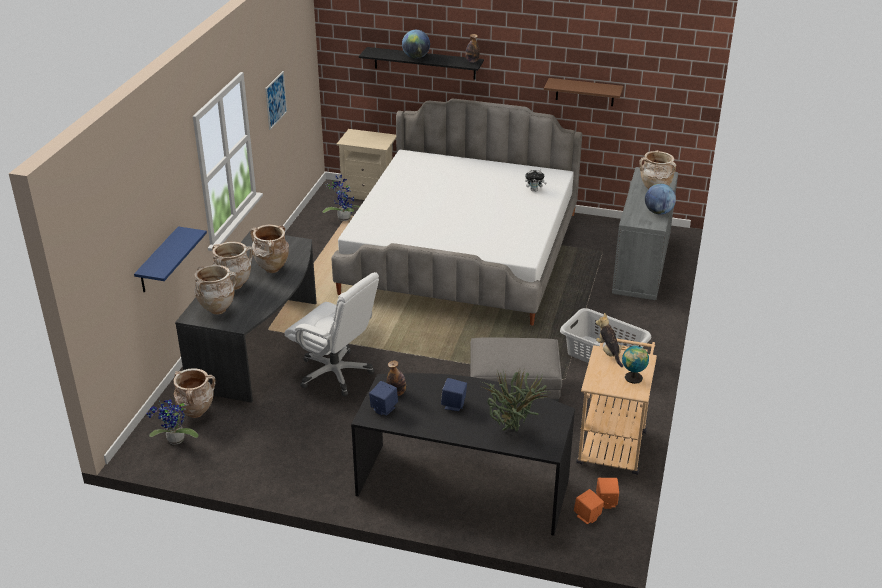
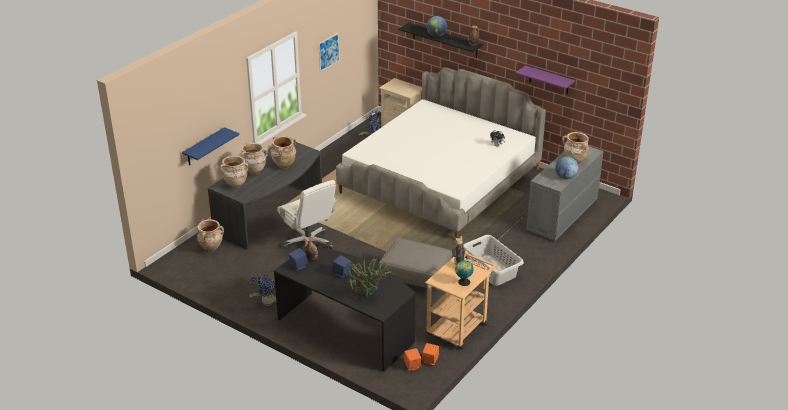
camera: 20 degrees right, 0 degrees up
(174, 441) = (190, 262): potted plant -> potted plant (267, 303)
(585, 92) = (549, 80): brown shelf -> purple shelf

